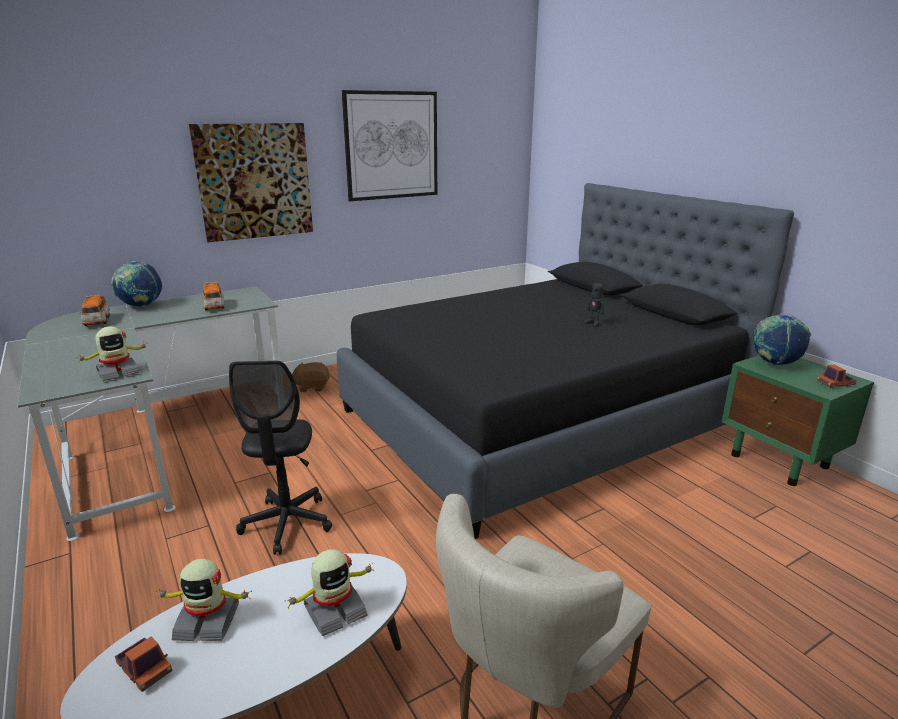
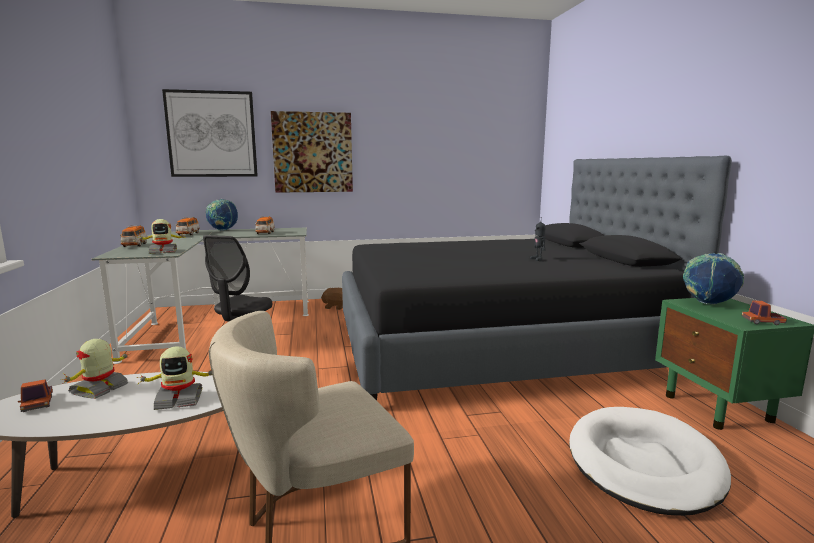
camera: 20 degrees right, 10 degrees down
(46, 361) = (134, 245): none -> toy car
(208, 621) = (100, 389): toy robot -> toy robot turned 90 degrees clockwise
(391, 146) = (419, 132): picture -> picture (212, 134)
(761, 541) = (643, 463): none -> white dog bed

